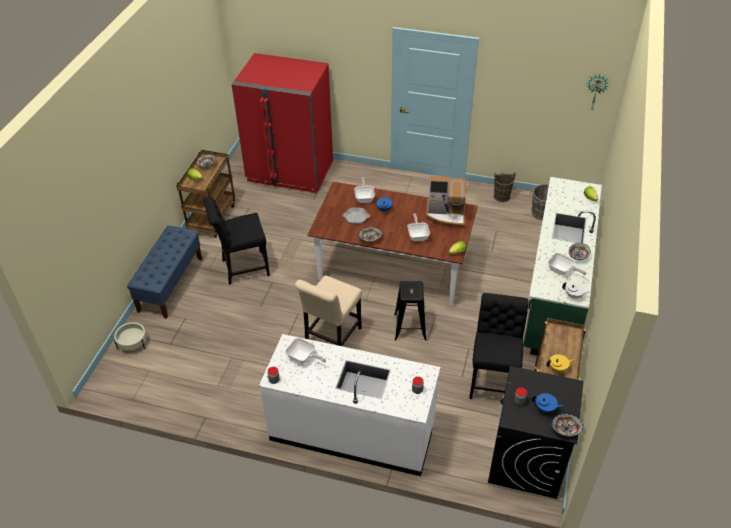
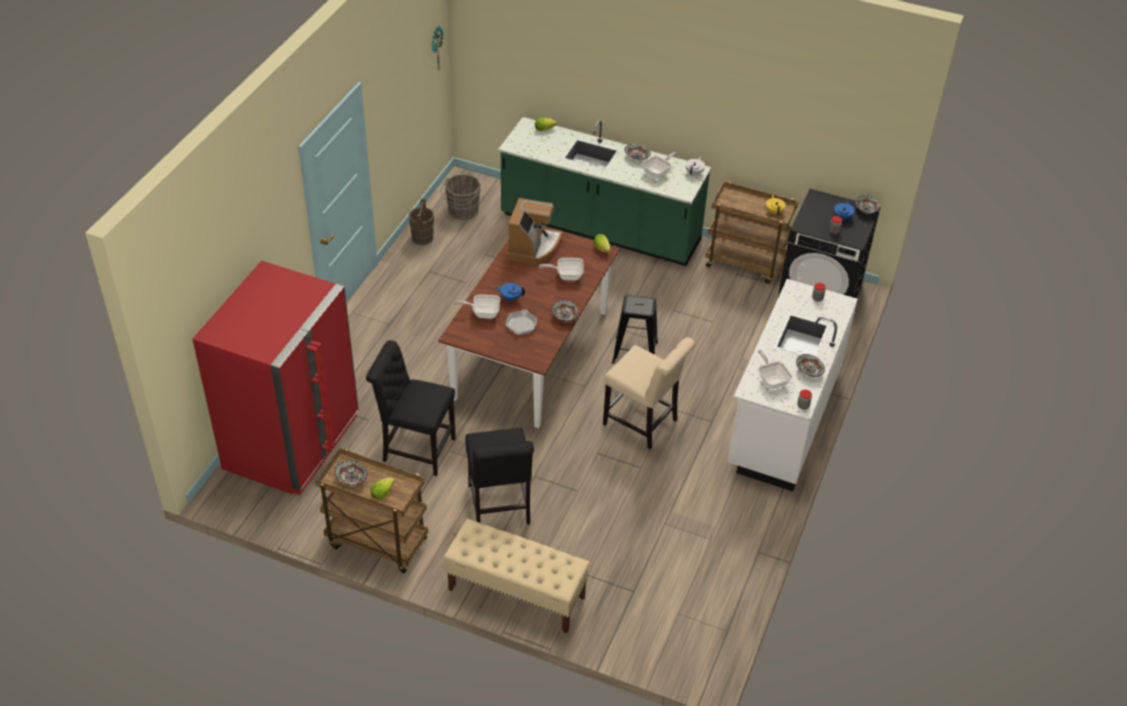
camera: 85 degrees left, 0 degrees up
(133, 343) = (627, 635): beige planter -> none
(170, 284) = (516, 593): blue bench -> beige bench
(303, 358) = (772, 380): frying pan -> frying pan turned 60 degrees counterclockwise
(317, 384) = (808, 371): none -> bowl
(493, 380) = (719, 299): black chair -> black chair (415, 449)

